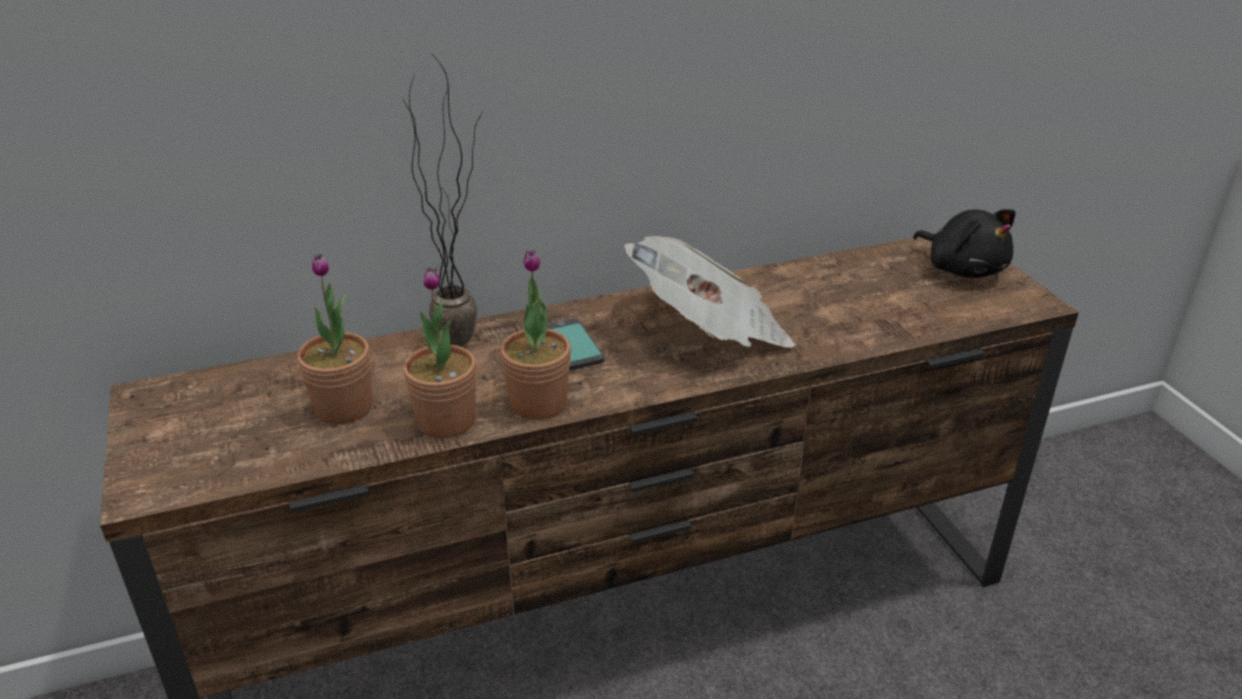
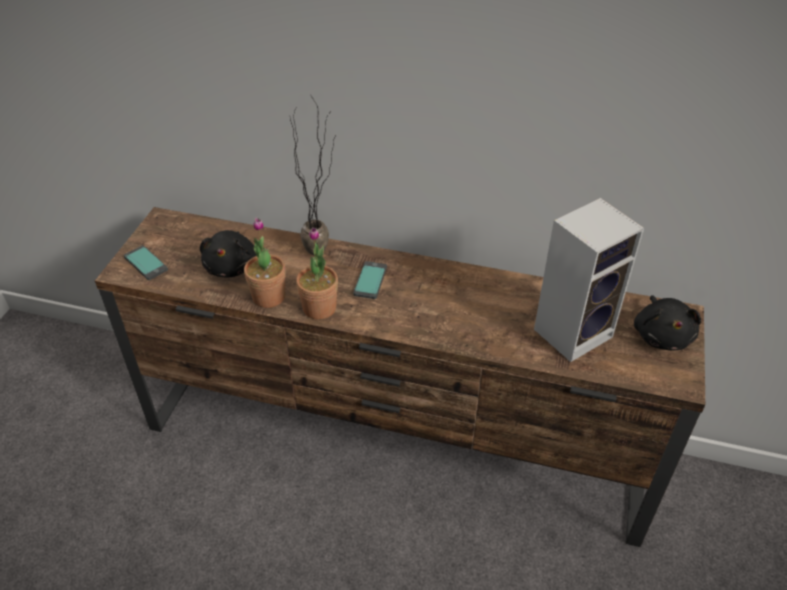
camera: 35 degrees right, 10 degrees up
(181, 462) = (146, 263): none -> phone
(343, 407) = (232, 266): potted plant -> black plush toy
(710, 332) = (451, 306): newspaper -> none
(874, 300) = (574, 331): none -> speaker

